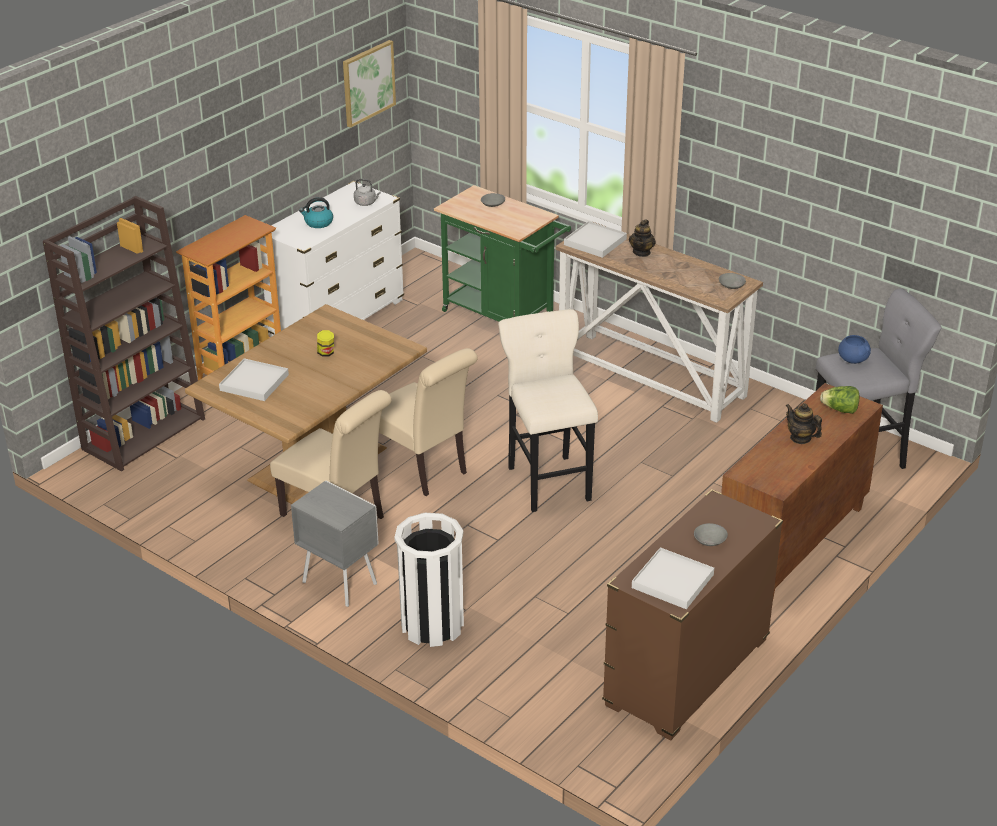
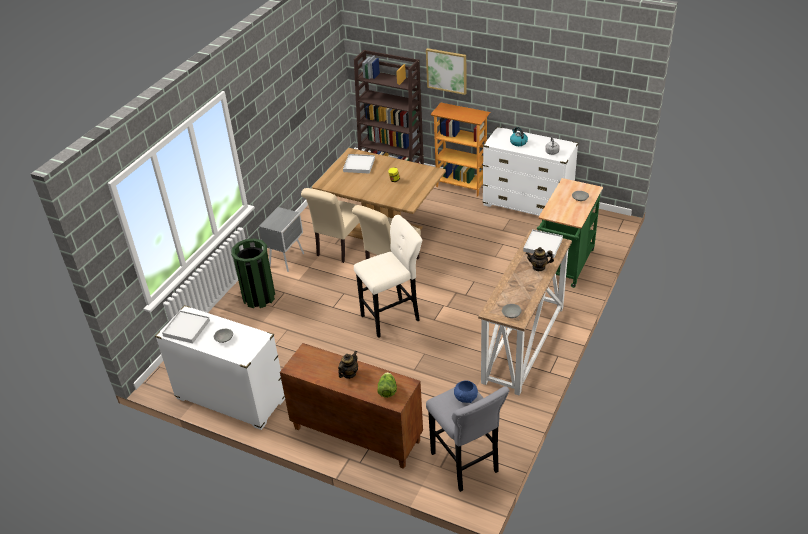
camera: 80 degrees right, 5 degrees up
(368, 83) = (605, 92): picture -> picture (446, 70)
(432, 625) = (259, 297): white trash can -> green trash can
(687, 673) = (230, 399): brown dresser -> white dresser

